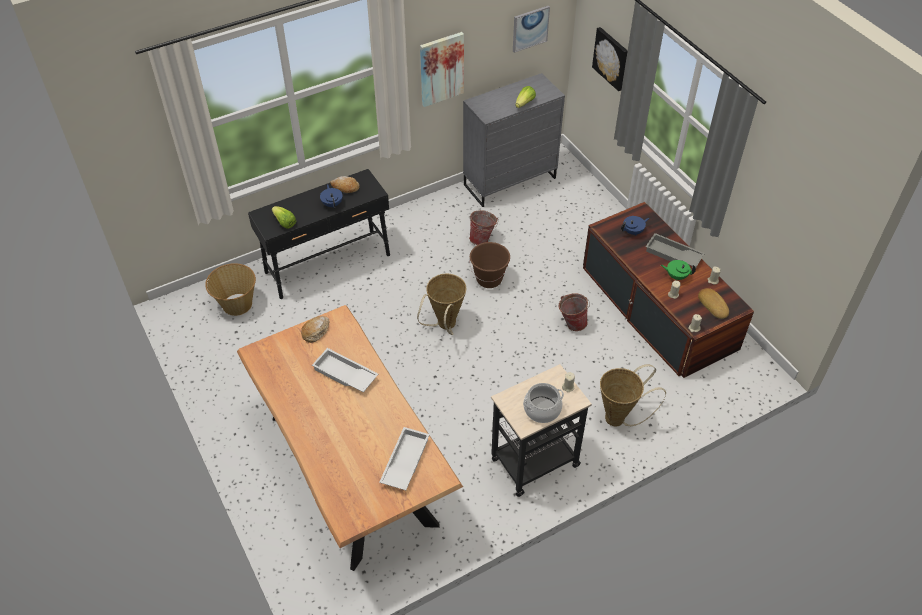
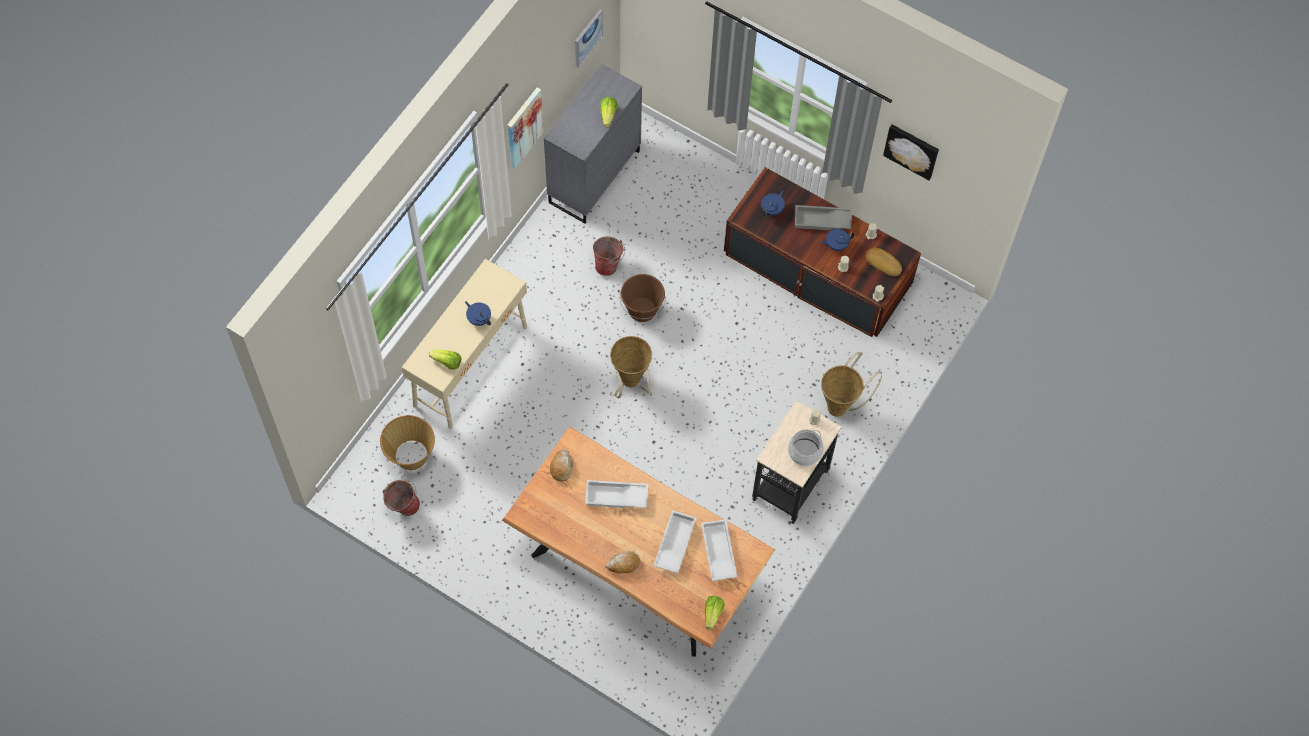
camera: 30 degrees left, 15 degrees up
(328, 264) = (471, 366): black console table -> beige console table
(345, 188) = (478, 293): bread -> bread (623, 564)
(362, 515) = (713, 613): none -> lettuce
(369, 435) = (674, 543): none -> white tray
(571, 323) = (747, 324): bucket -> bucket (402, 506)
(611, 58) = (683, 38): picture -> picture (912, 150)
(676, 276) = (836, 244): green teapot -> blue teapot

